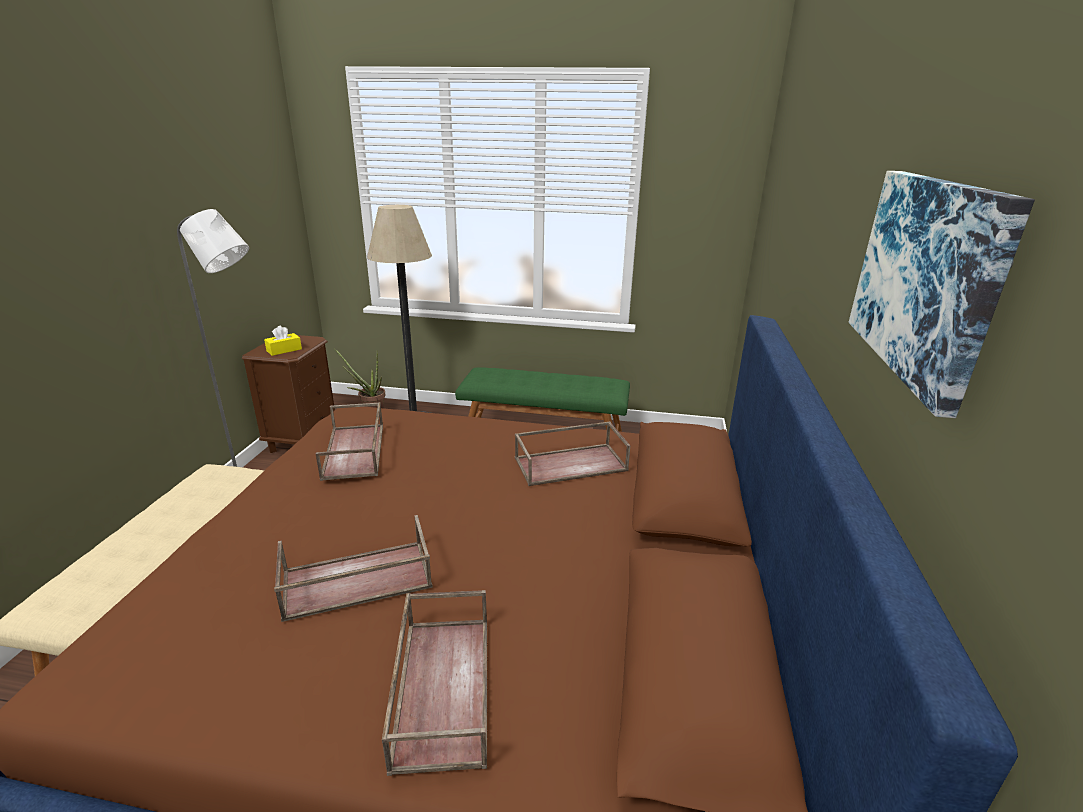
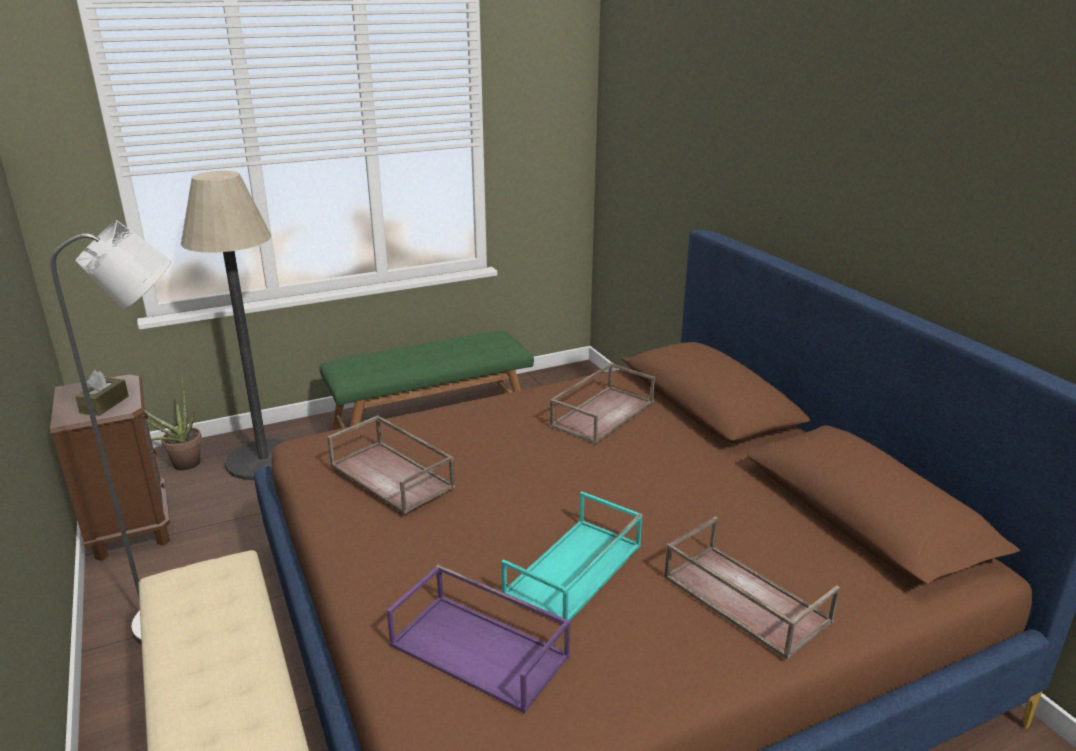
camera: 35 degrees left, 0 degrees up
(211, 606) = (481, 650): none -> purple tray
(284, 350) = (104, 404): yellow tissue box -> brown tissue box
(355, 581) = (574, 571): brown tray -> turquoise tray
(927, 278) = (953, 182): picture -> none

